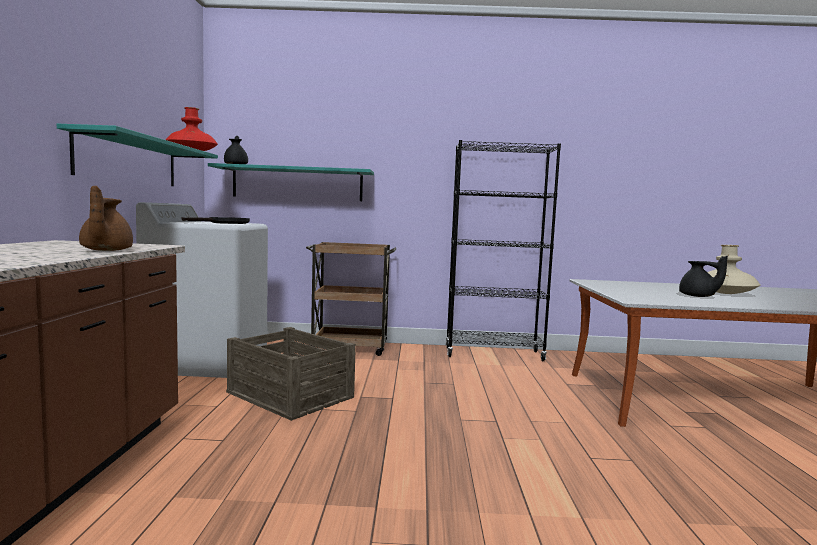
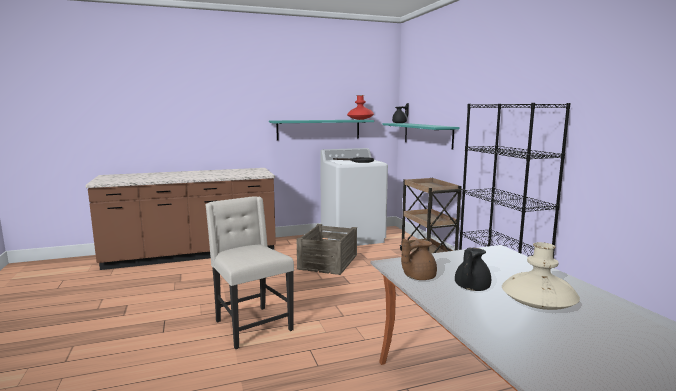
camera: 70 degrees right, 5 degrees up
(105, 250) = (231, 175): brown teapot -> brown teapot (417, 277)
(503, 492) = (251, 326): none -> beige chair

